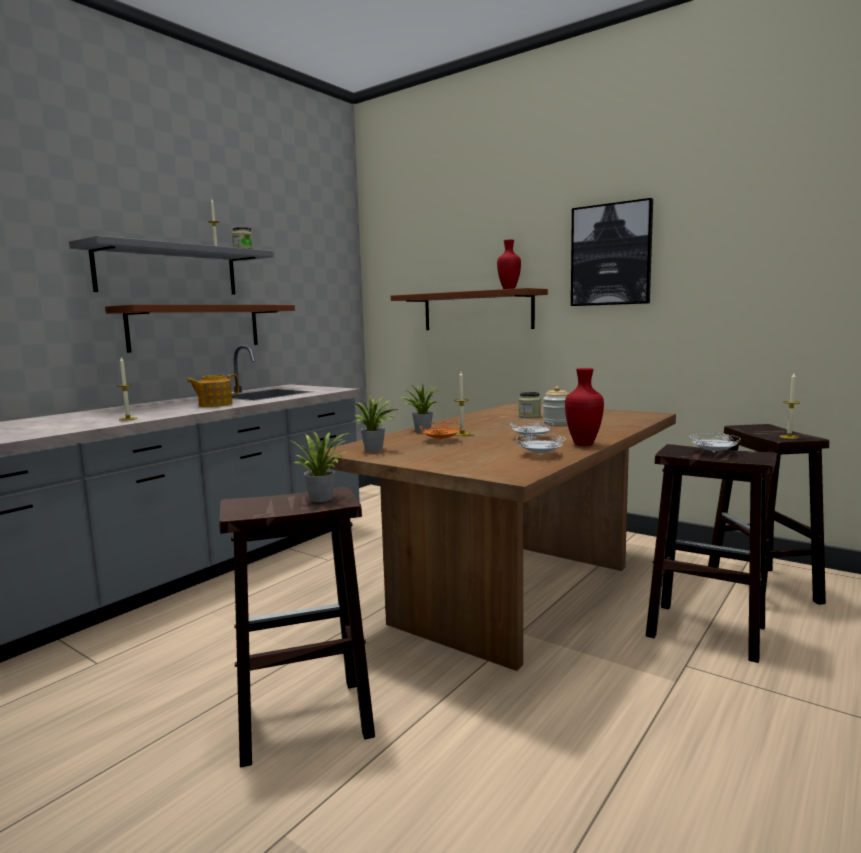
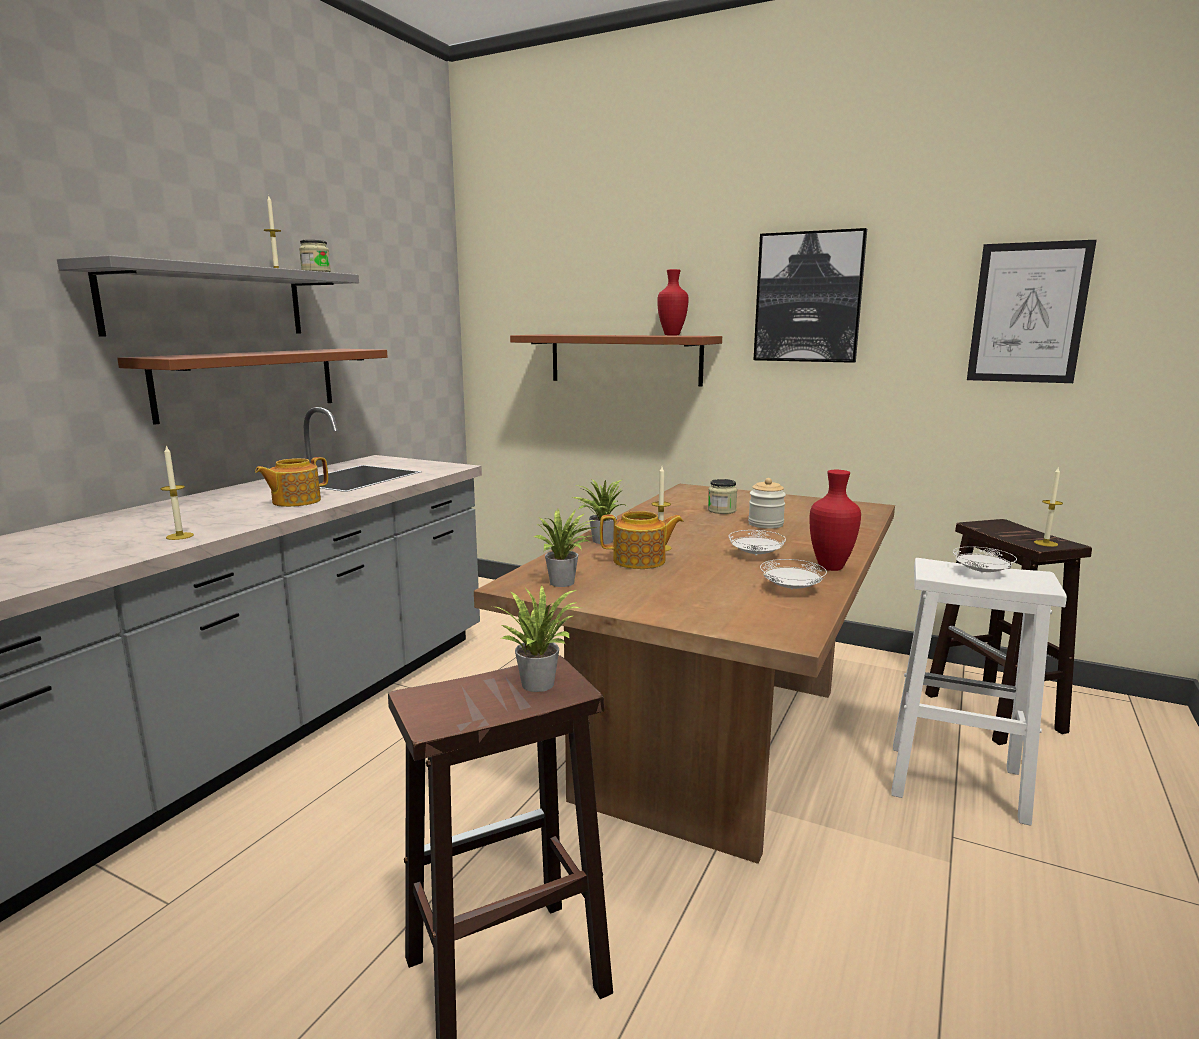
camera: 10 degrees left, 5 degrees up
(441, 440) = (640, 561): orange plate -> teapot
(703, 631) = (953, 782): brown stool -> white stool
(784, 256) = (1028, 313): none -> picture

